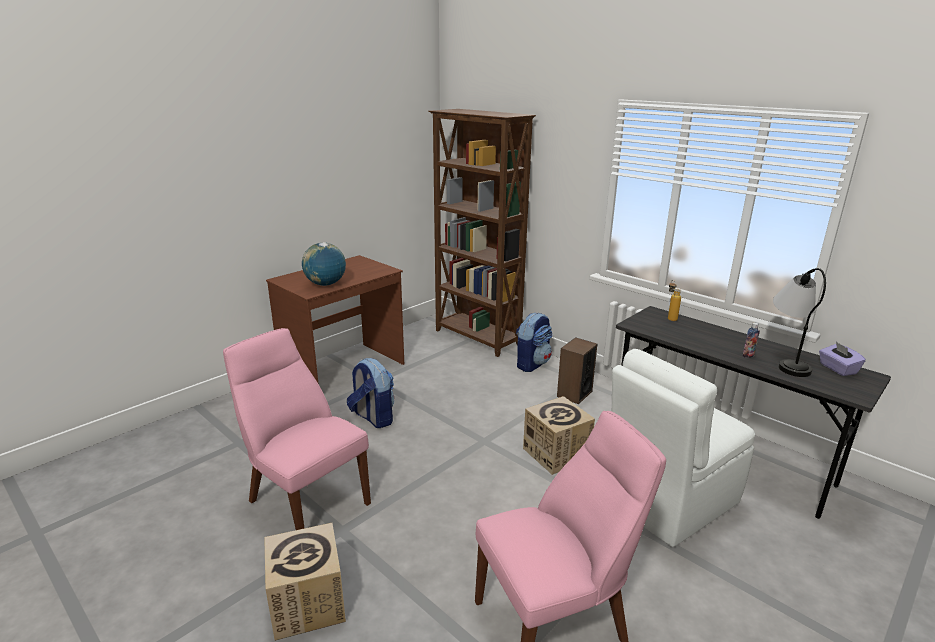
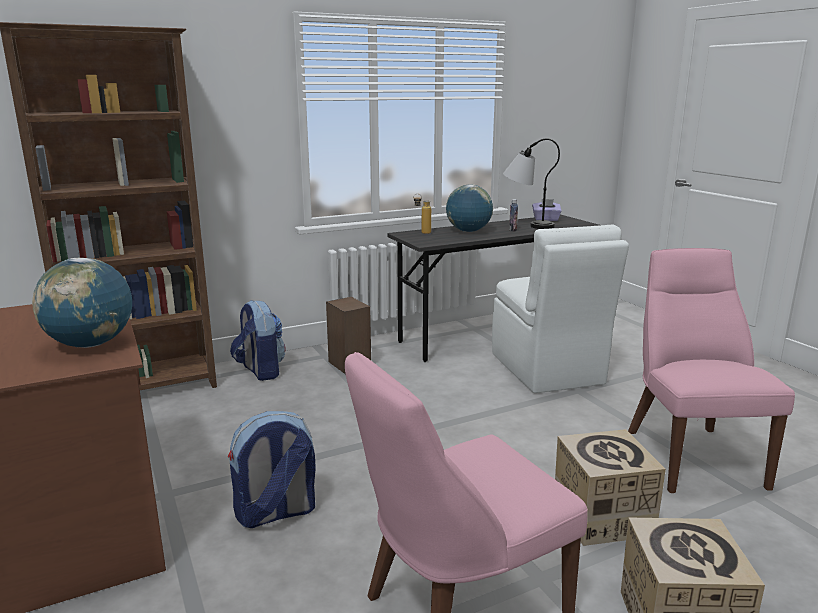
camera: 70 degrees left, 5 degrees down
(556, 454) = (452, 399): cardboard box -> cardboard box (601, 516)
(707, 336) = (468, 231): none -> globe

